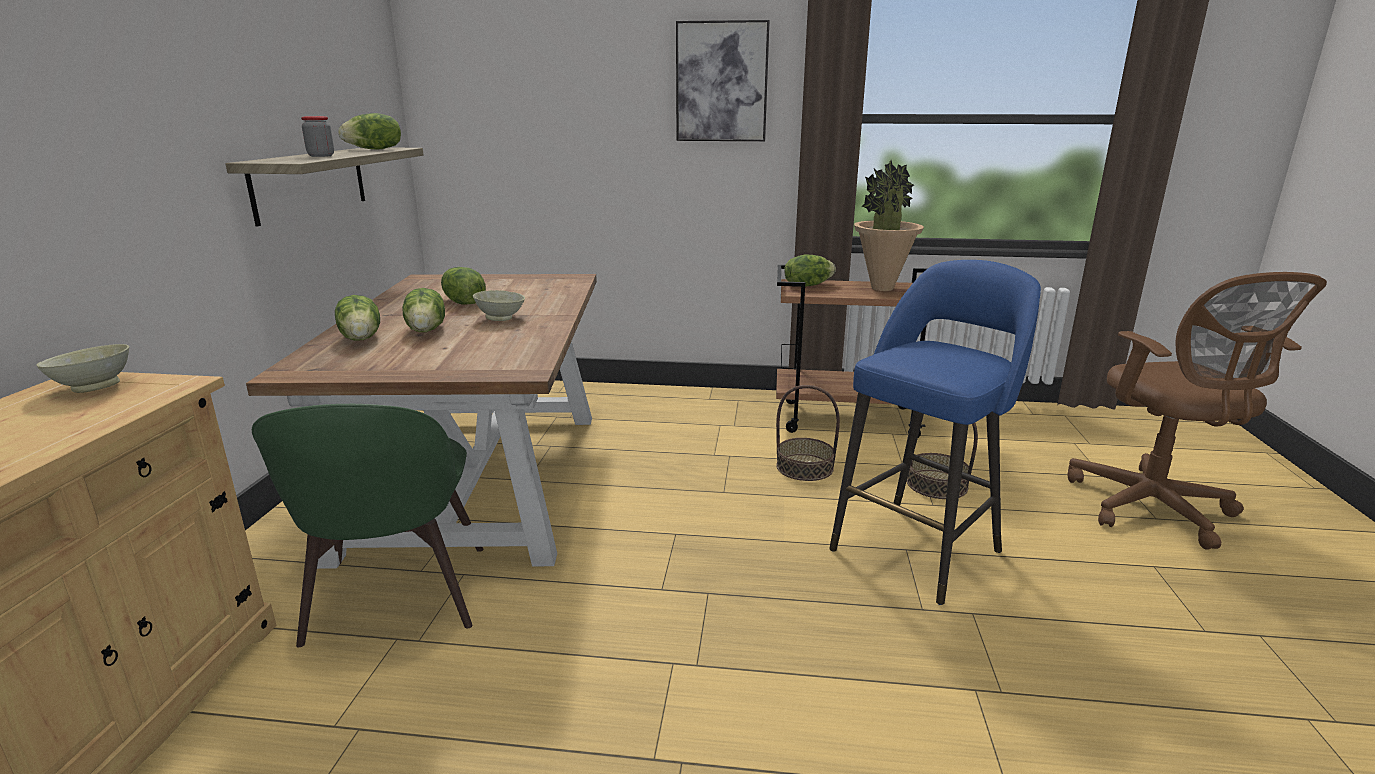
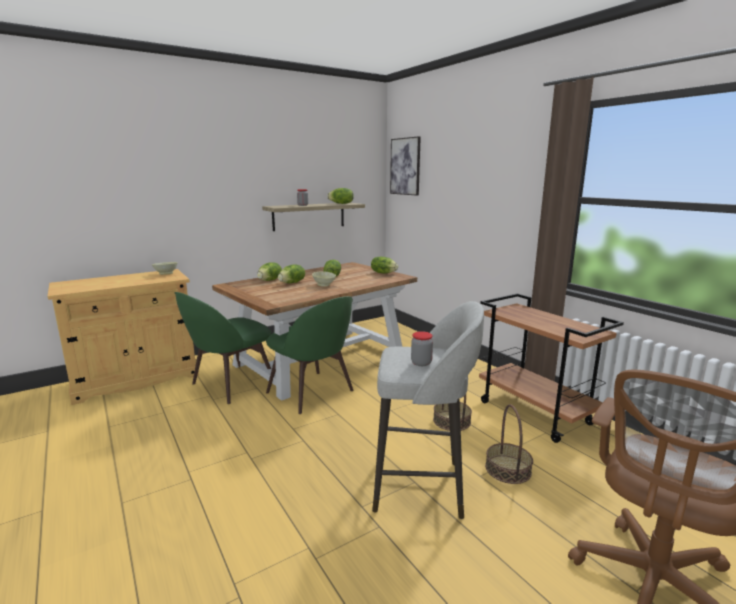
camera: 50 degrees right, 5 degrees down
(576, 529) = (312, 393): none -> green chair
(721, 82) = (509, 174): picture -> picture (405, 166)
(807, 285) = (518, 310): lettuce -> lettuce (383, 273)
(882, 288) = (561, 324): potted plant -> none
(918, 548) = (421, 486): blue stool -> grey stool
(958, 361) = (421, 363): none -> jar

